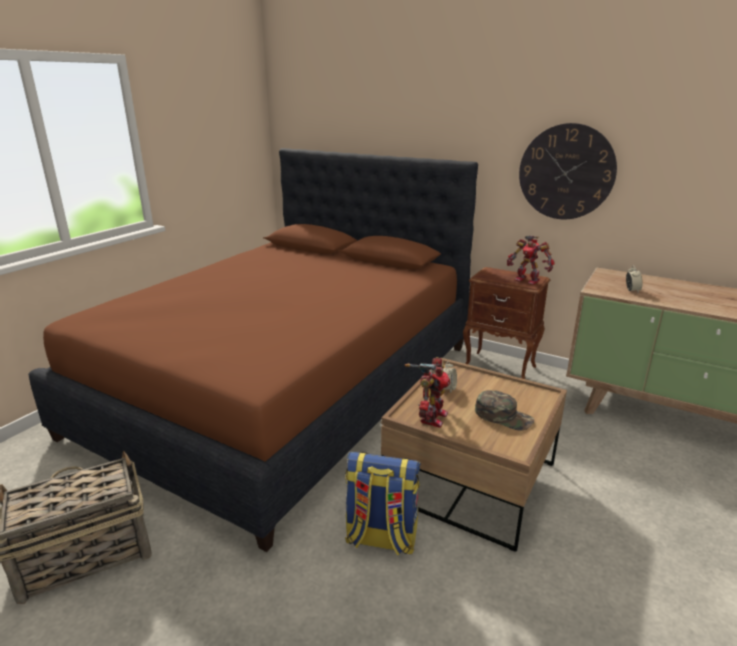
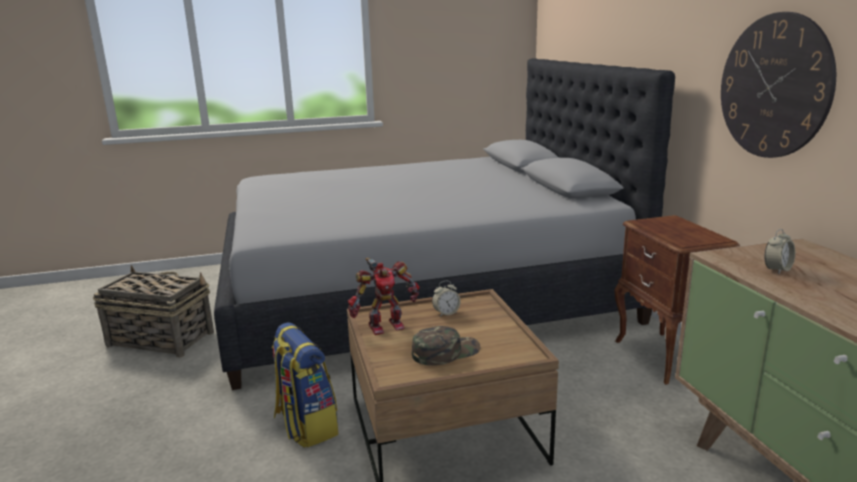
camera: 45 degrees right, 5 degrees down
(287, 387) = (421, 295): brown bed -> grey bed
(503, 416) = (445, 352): green cap -> green cap turned 105 degrees counterclockwise
(527, 280) = (695, 237): toy robot -> none

